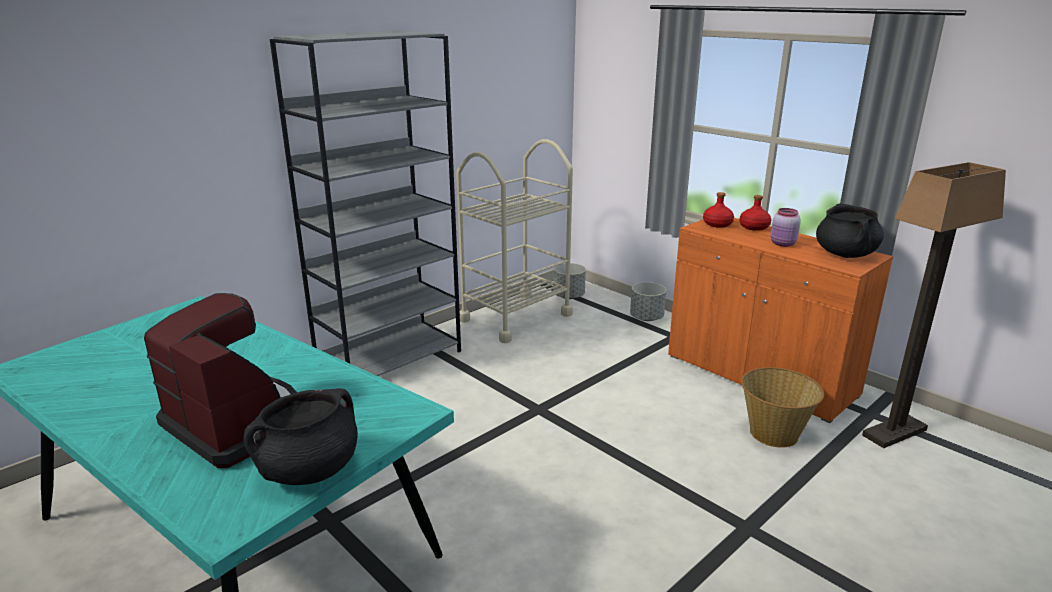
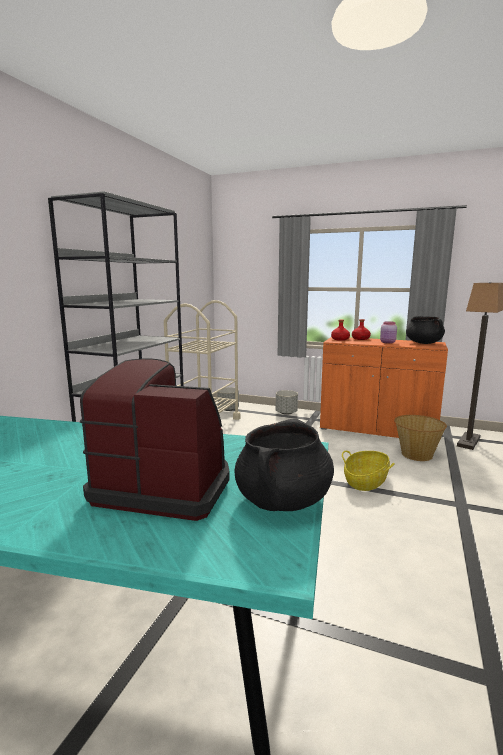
camera: 25 degrees left, 10 degrees down
(647, 455) = (365, 481): none -> basket

